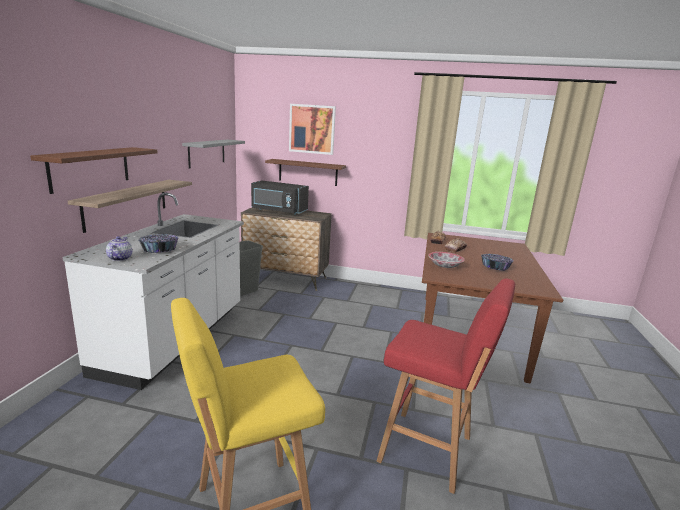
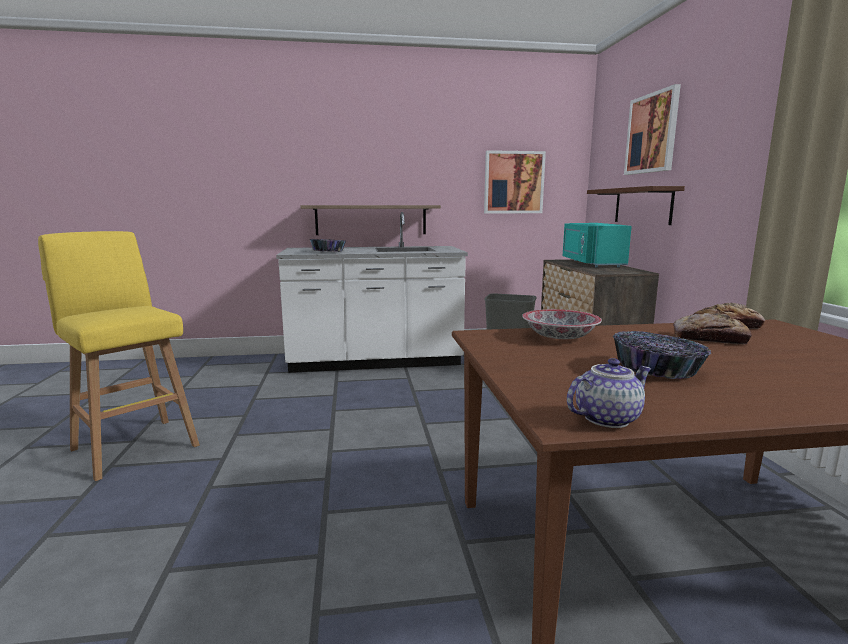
camera: 70 degrees right, 5 degrees down
(90, 168) = (330, 182): brown shelf -> none
(119, 258) = (296, 251): teapot -> teapot (606, 418)
(207, 153) = (513, 182): grey shelf -> picture
(278, 211) = (591, 263): black microwave -> turquoise microwave
(429, 450) = (229, 539): red stool -> none

